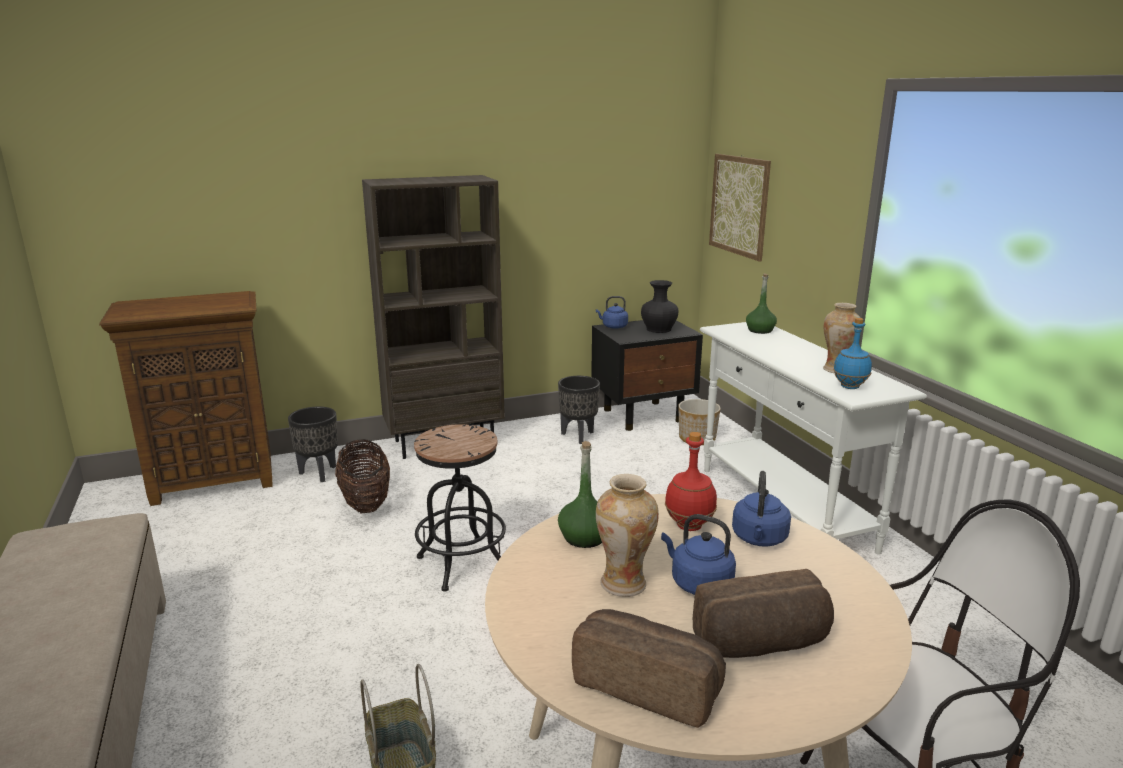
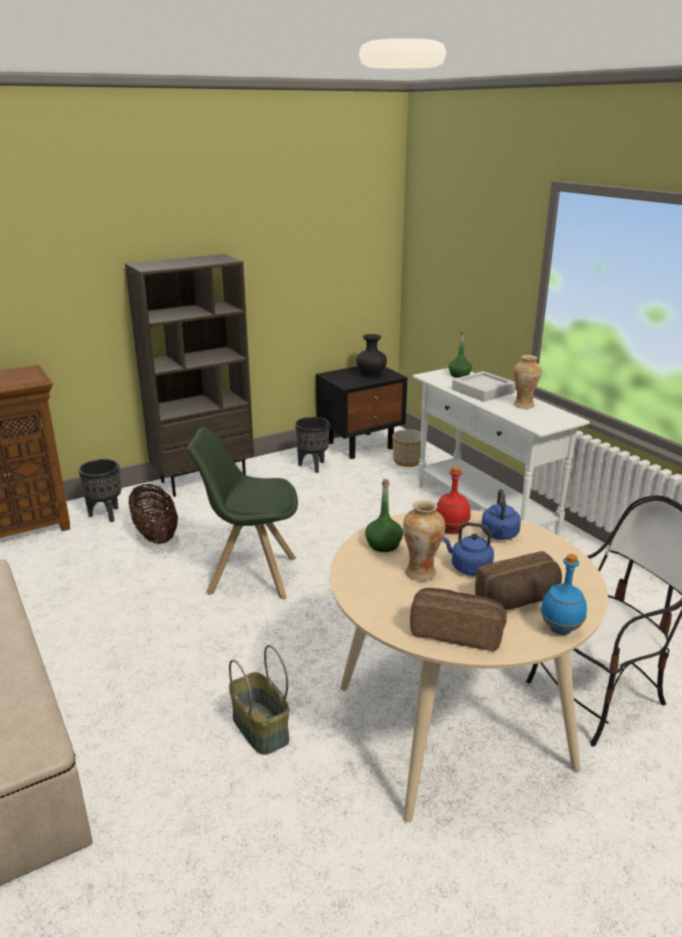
camera: 10 degrees left, 5 degrees up
(462, 564) = (251, 576): black stool -> green chair
(613, 326) = (333, 374): blue kettle -> none
(739, 204) = (432, 270): picture -> none
(785, 350) = (483, 391): none -> grey tray
(849, 386) = (535, 418): blue bottle -> blue bottle (560, 629)

